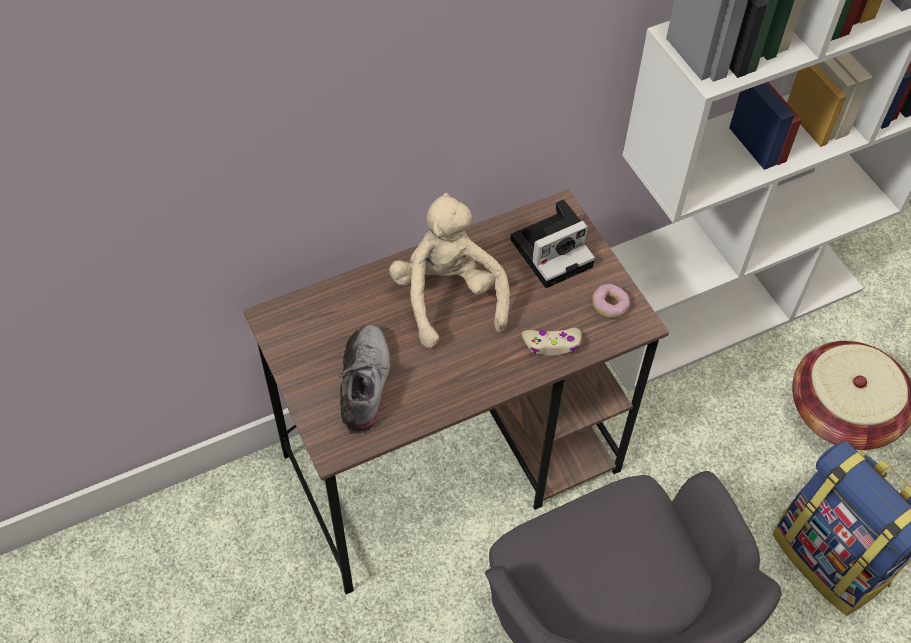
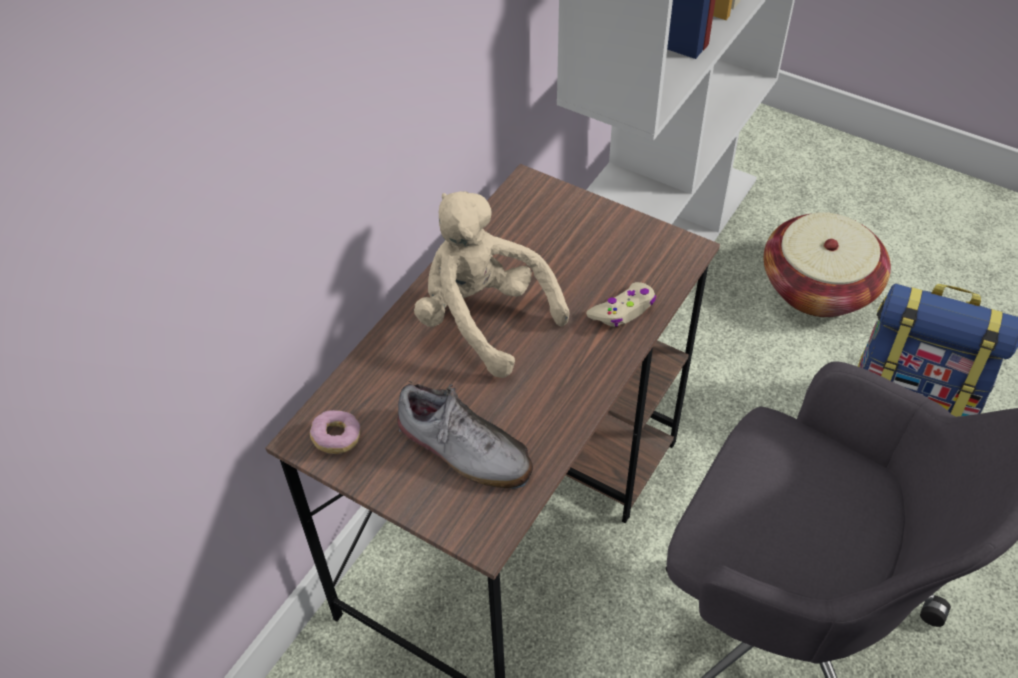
camera: 30 degrees left, 5 degrees down
(365, 382) = (463, 448): shoe -> shoe turned 150 degrees clockwise
(553, 251) = (552, 225): camera -> none
(609, 306) = (647, 248): donut -> donut (337, 438)

